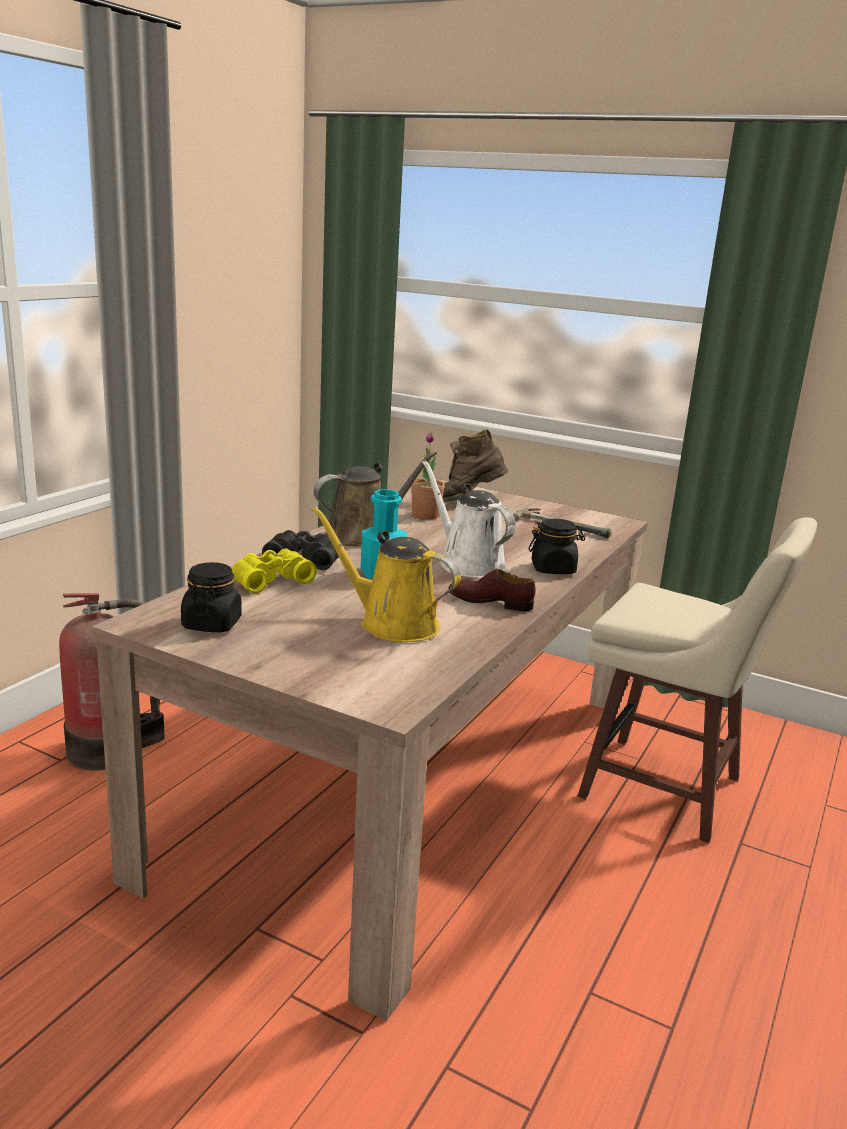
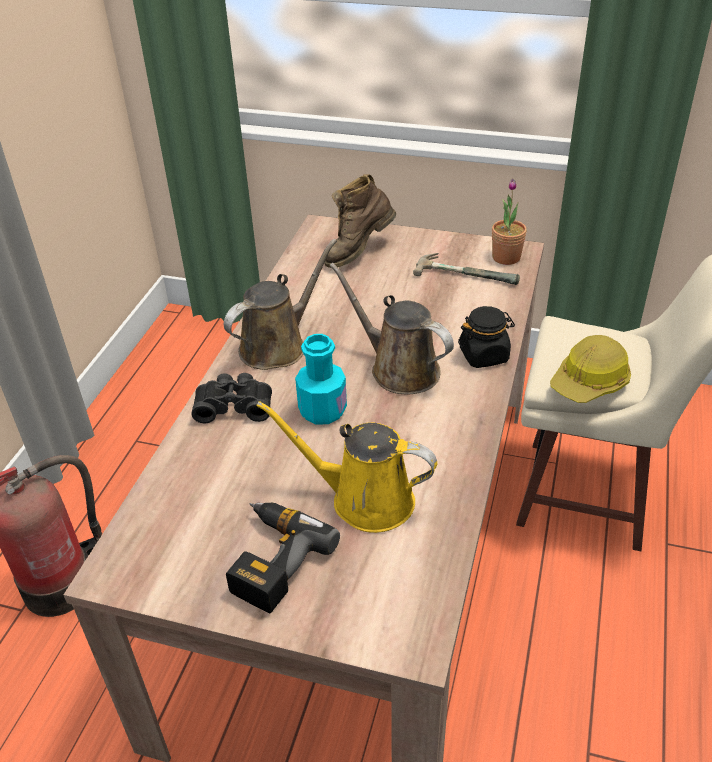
camera: 10 degrees left, 20 degrees up
(212, 624) = (186, 553): black jar -> none
(270, 580) = (214, 454): yellow binoculars -> none
(285, 640) = (271, 560): none -> power drill
(425, 515) = (326, 289): potted plant -> potted plant (506, 257)
(467, 563) = (399, 369): white watering can -> brown watering can
(490, 602) = (444, 432): brown shoe -> none
(660, 622) = (590, 382): none -> hard hat

